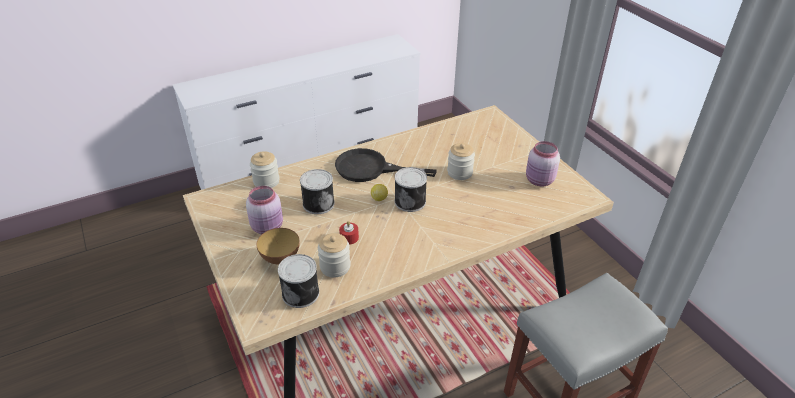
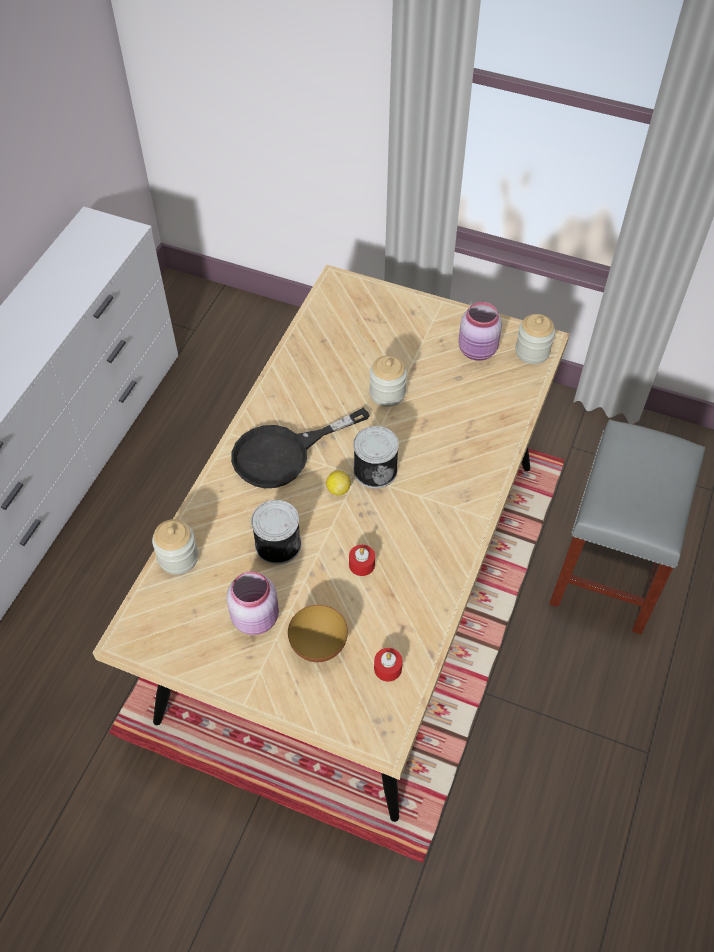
camera: 40 degrees left, 15 degrees up
(301, 293) = (387, 668): can -> red candle
(335, 267) = (387, 611): jar -> jar (532, 352)

